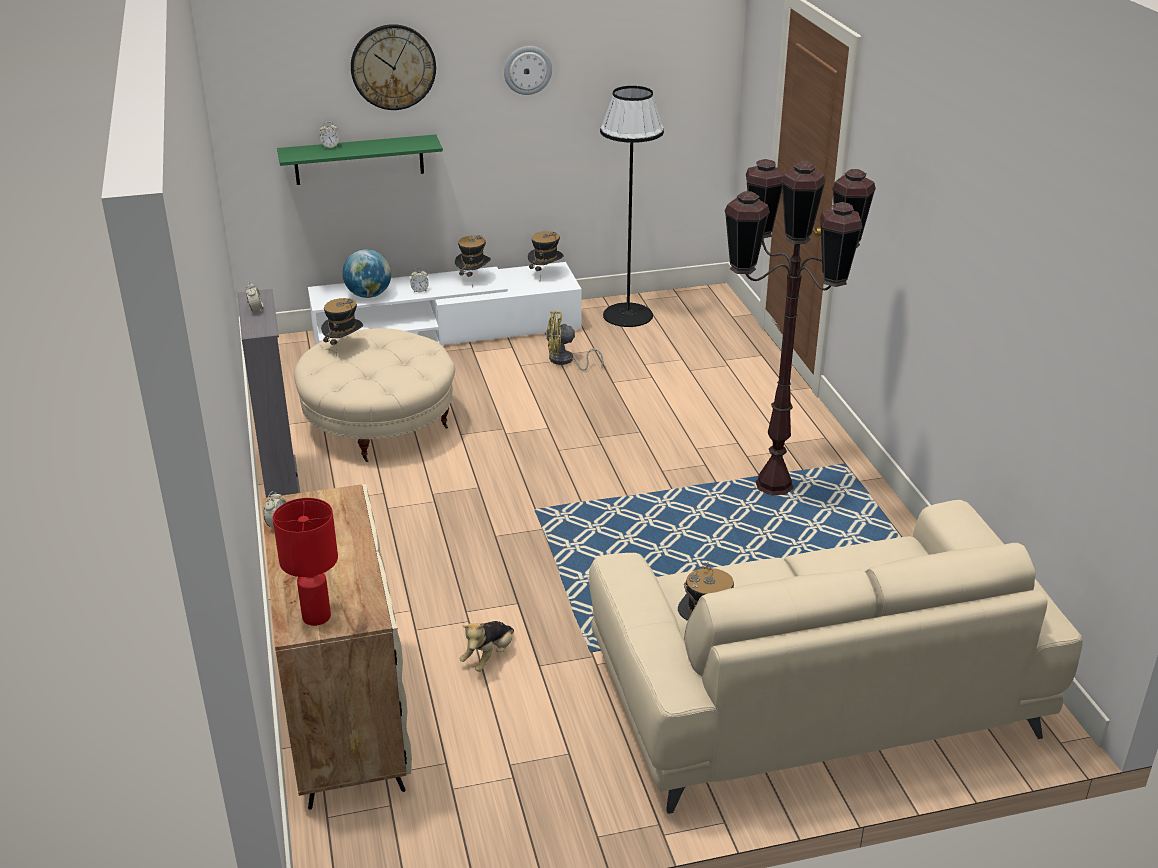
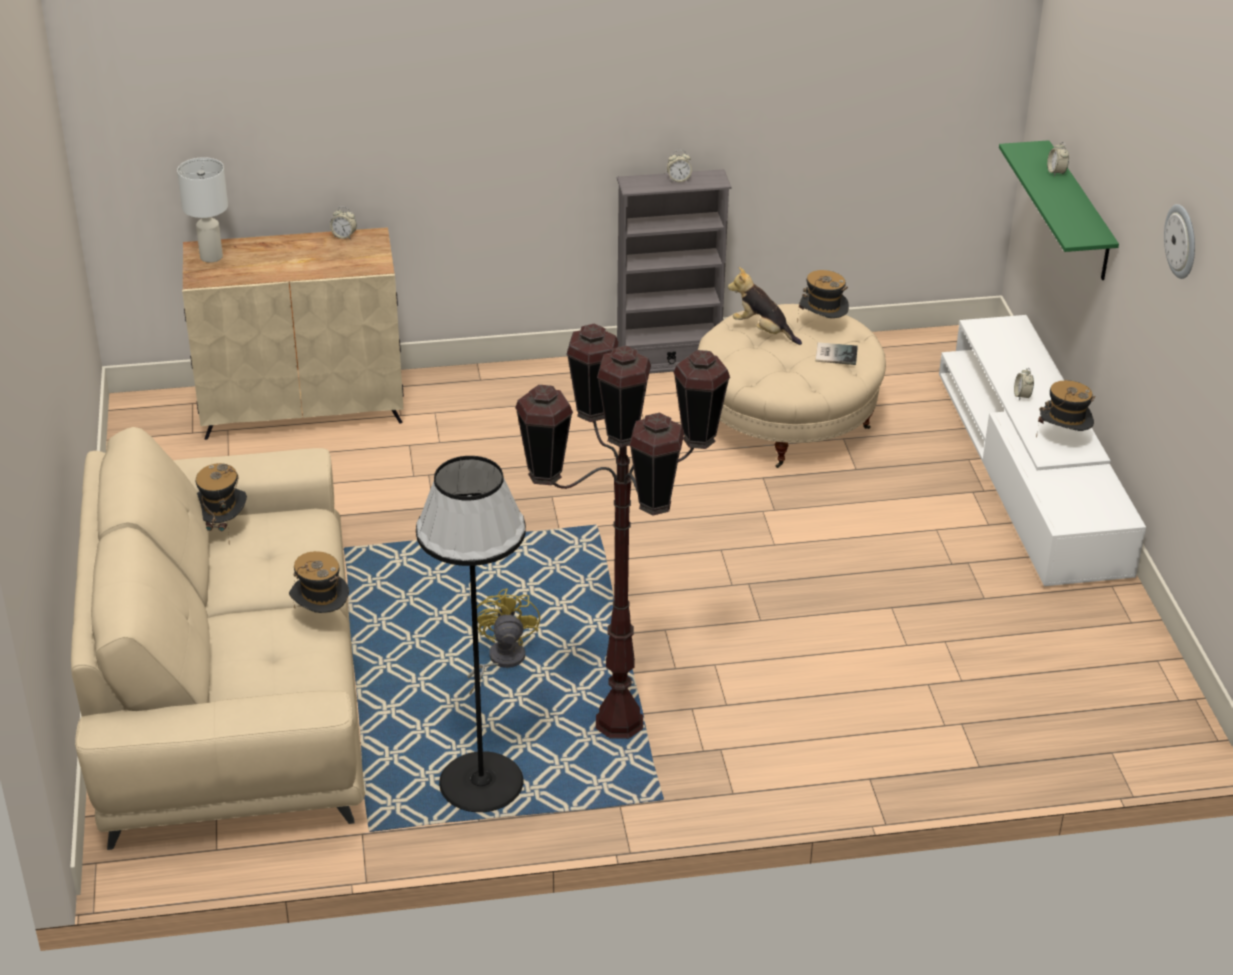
camera: 95 degrees right, 5 degrees up
(315, 617) = (211, 256): red table lamp -> white table lamp
(369, 295) = (1005, 358): globe -> none
(388, 340) = (835, 354): none -> book
(393, 67) = (1116, 130): wall clock -> none
(489, 657) = (356, 486): plush toy -> plush toy (763, 331)
(546, 274) = (1096, 505): hat -> hat (321, 617)
(565, 361) = (949, 569): yellow fan -> yellow fan (500, 661)
(628, 315) = (1101, 639): black floor lamp -> black floor lamp (481, 783)

